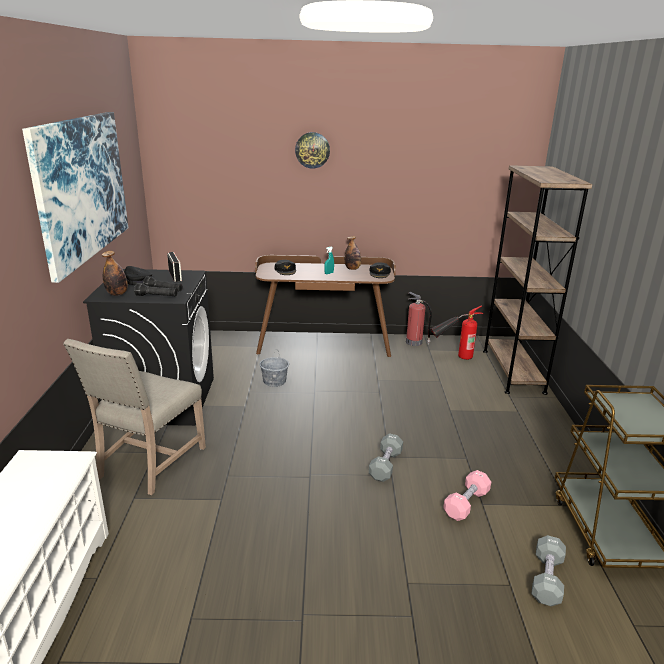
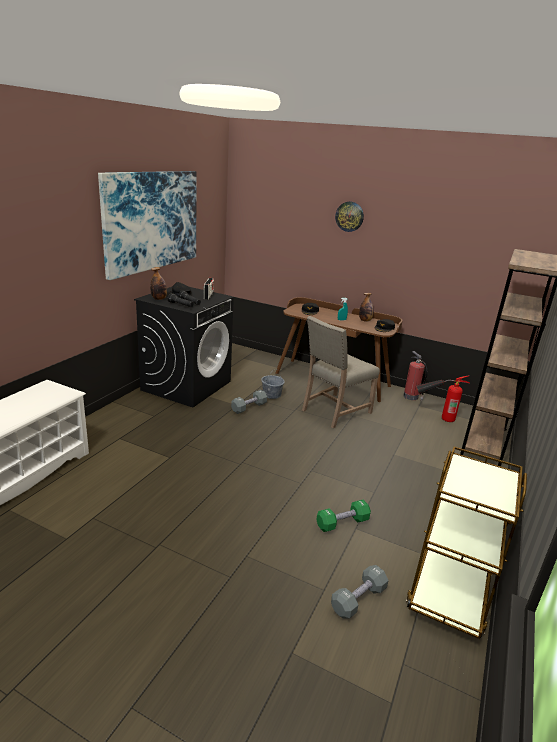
camera: 25 degrees right, 0 degrees up
(148, 463) = (145, 421): beige chair -> beige chair (334, 411)
(385, 465) = (303, 475): grey dumbbell -> grey dumbbell (249, 407)
(466, 503) = (342, 523): pink dumbbell -> green dumbbell

